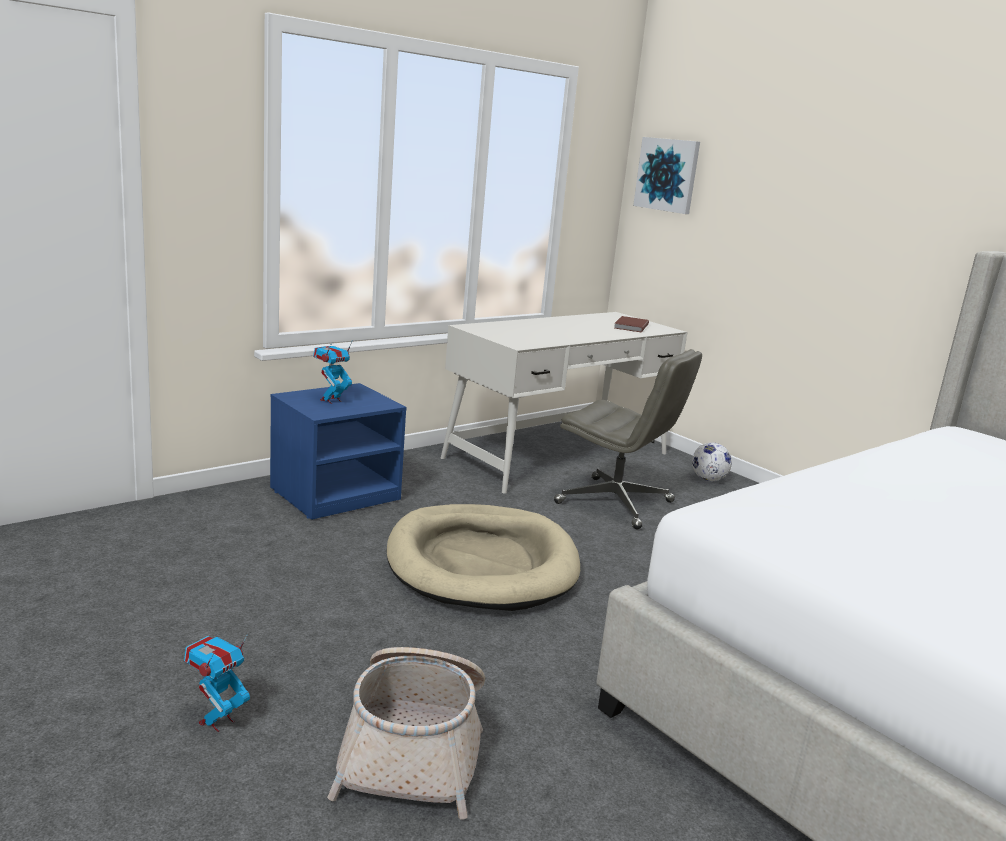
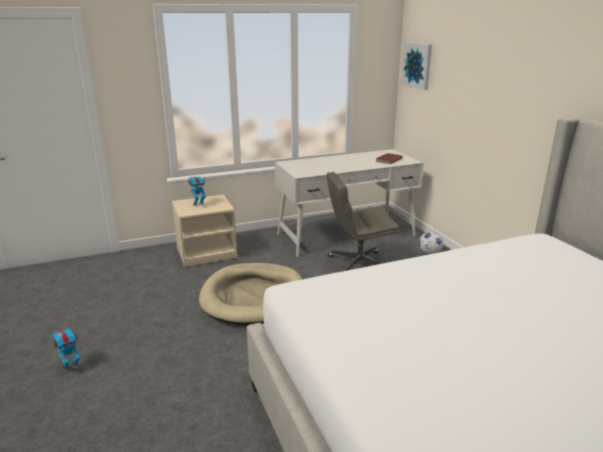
camera: 20 degrees right, 5 degrees up
(335, 494) = (207, 253): blue nightstand -> beige nightstand
(415, 747) = (147, 393): basket -> none
(616, 503) = (358, 266): grey office chair -> grey office chair turned 120 degrees clockwise

